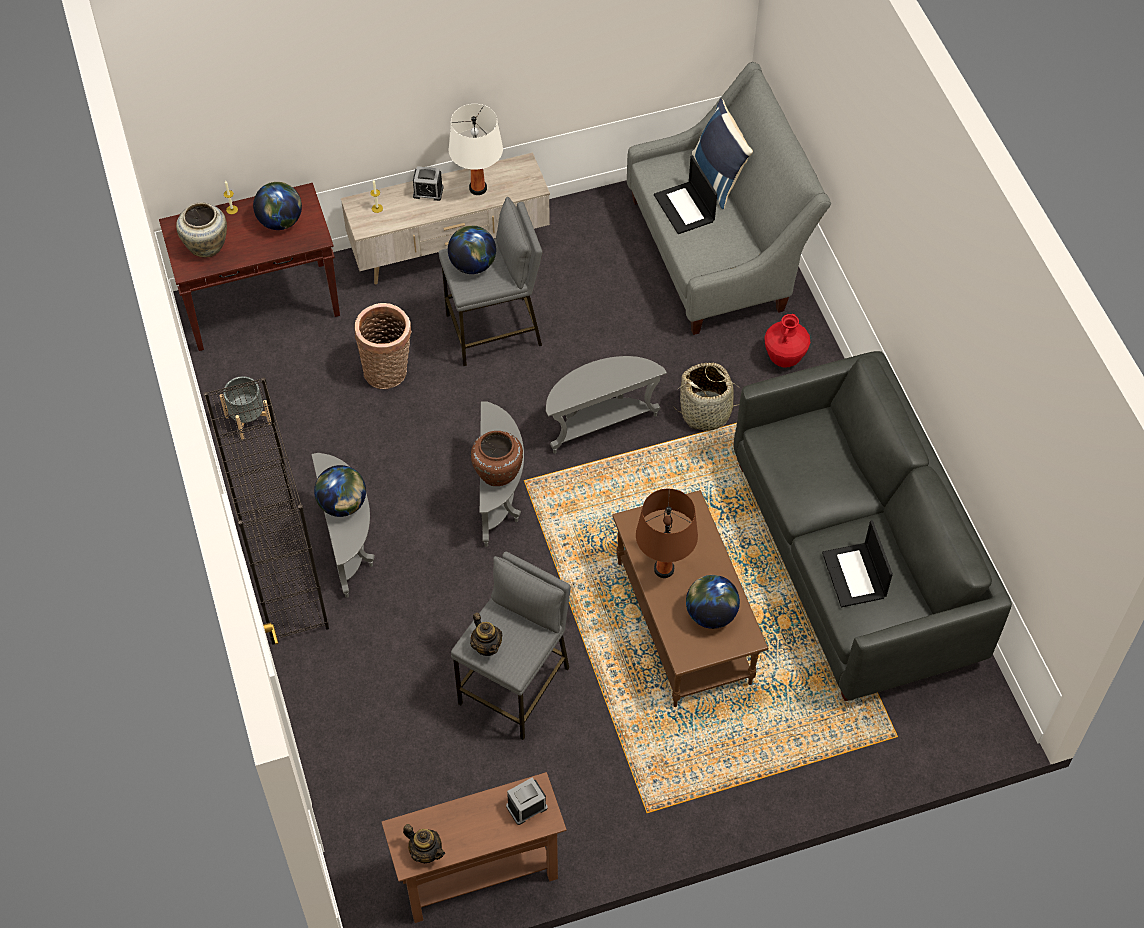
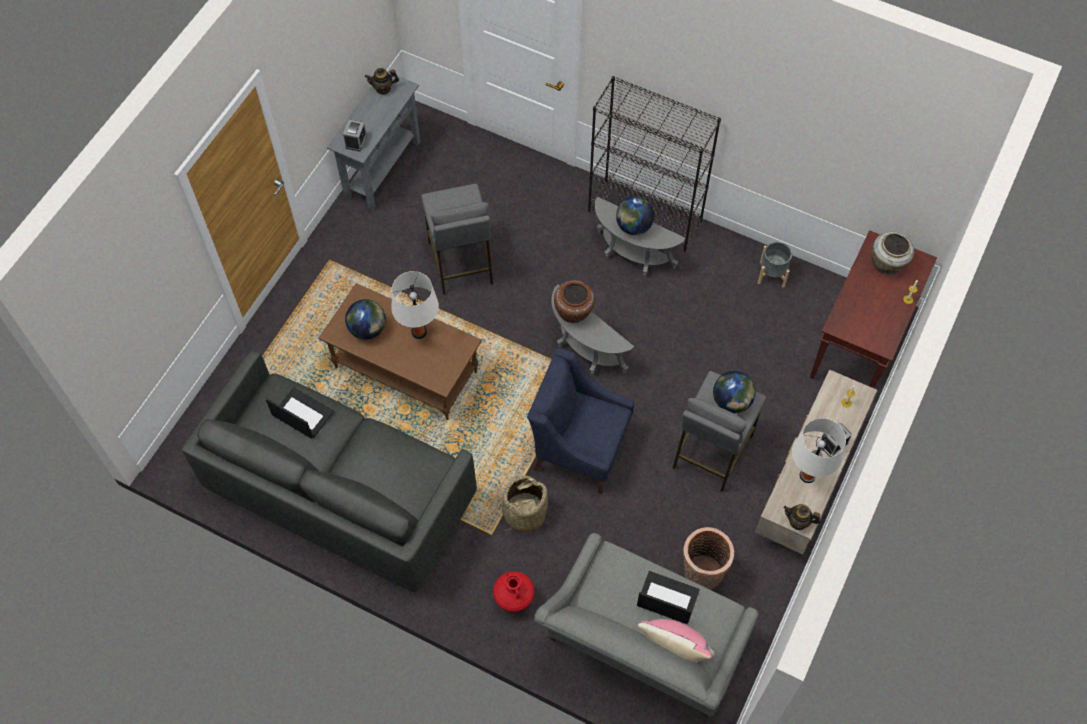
camera: 135 degrees right, 5 degrees up
(280, 221) = (871, 317): globe -> none
(388, 371) = (737, 369): basket -> basket (701, 574)
(479, 877) = (382, 169): brown console table -> grey console table
(487, 646) = (460, 197): teapot -> teapot (798, 522)
(599, 423) = (579, 447): grey side table -> blue armchair
(664, 569) = (419, 332): brown table lamp -> white table lamp
(719, 177) = (672, 649): blue pillow -> pink pillow

